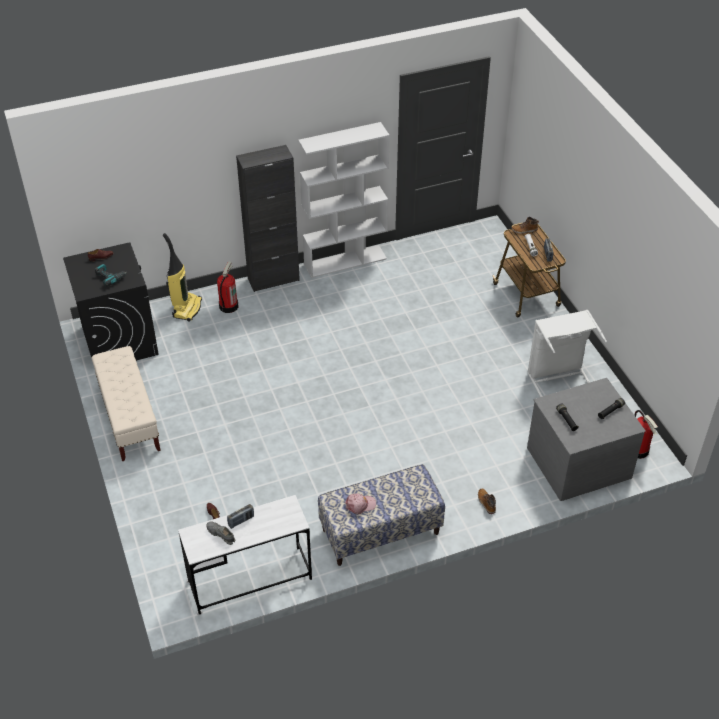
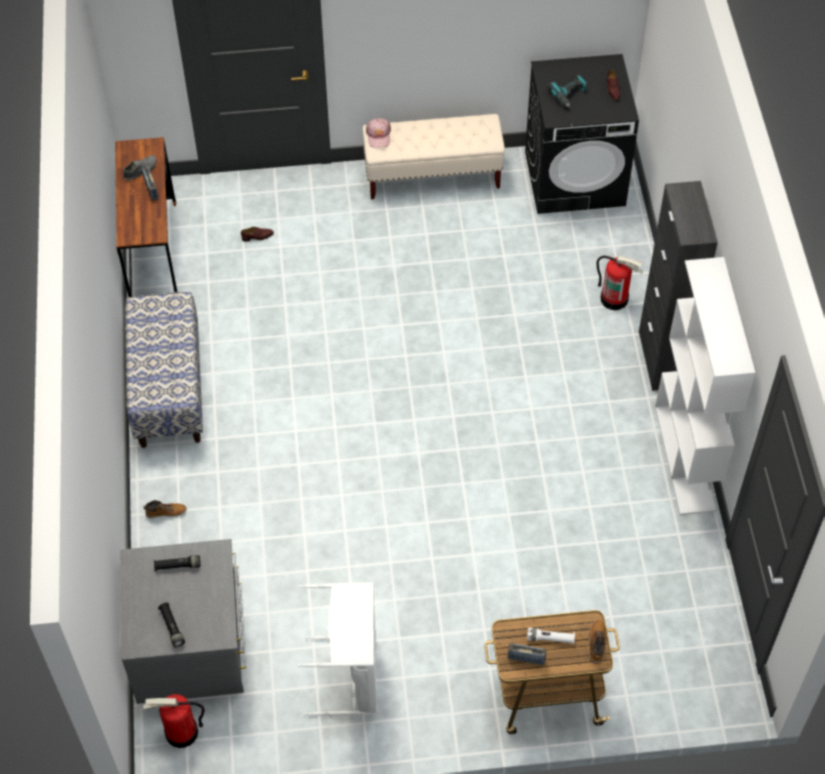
camera: 105 degrees right, 10 degrees up
(186, 308) = (621, 252): vacuum cleaner -> none
(249, 580) = (154, 256): white desk -> brown desk
(360, 505) = (160, 328): pink cap -> pink cap (378, 135)

